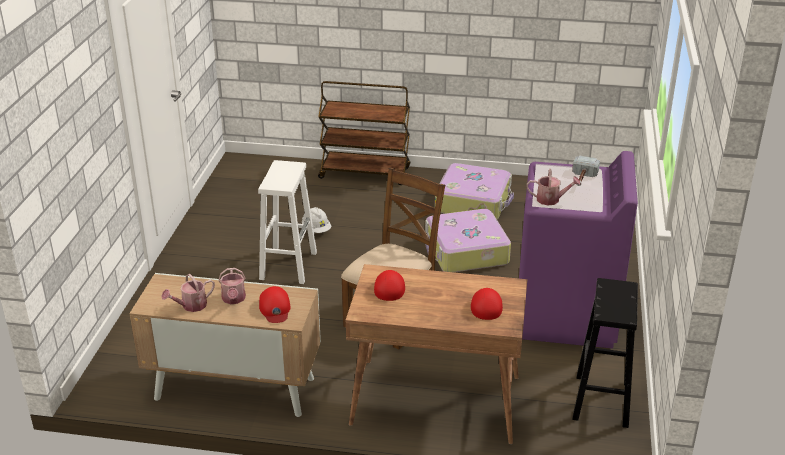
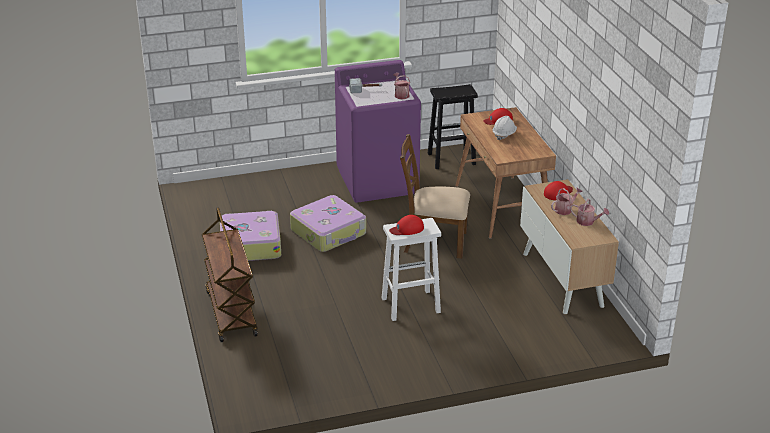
camera: 115 degrees left, 0 degrees up
(316, 229) = (347, 309): white hard hat -> white hard hat (504, 134)
(389, 287) = (511, 150): red cap -> red cap (407, 229)

